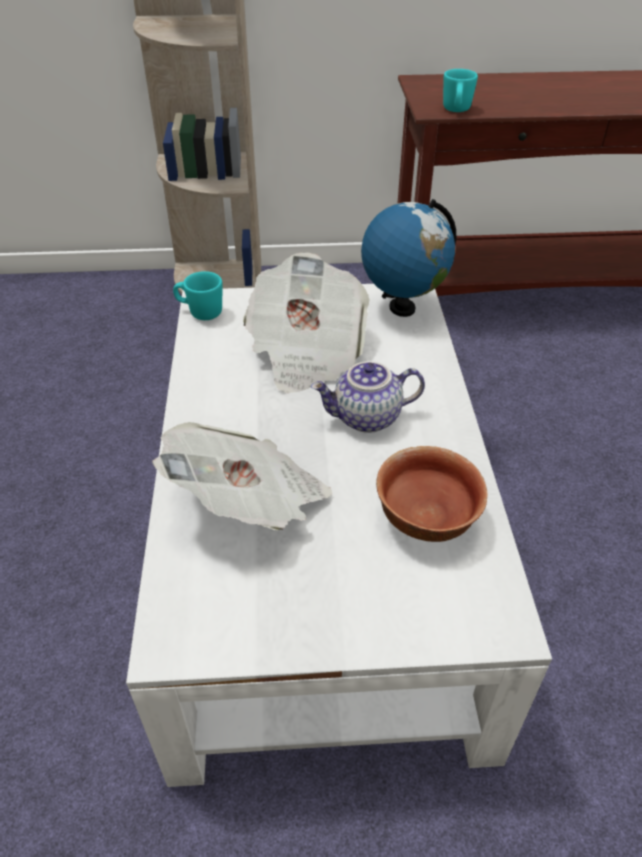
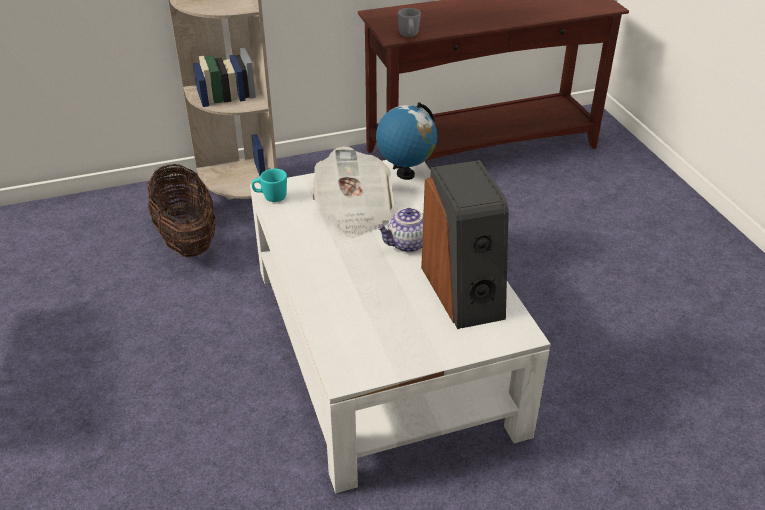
camera: 15 degrees left, 5 degrees down
(132, 349) = (187, 239): none -> basket
(250, 502) = (358, 301): newspaper -> none
(428, 518) = (464, 291): bowl -> speaker
(456, 111) = (409, 36): turquoise mug -> grey mug

